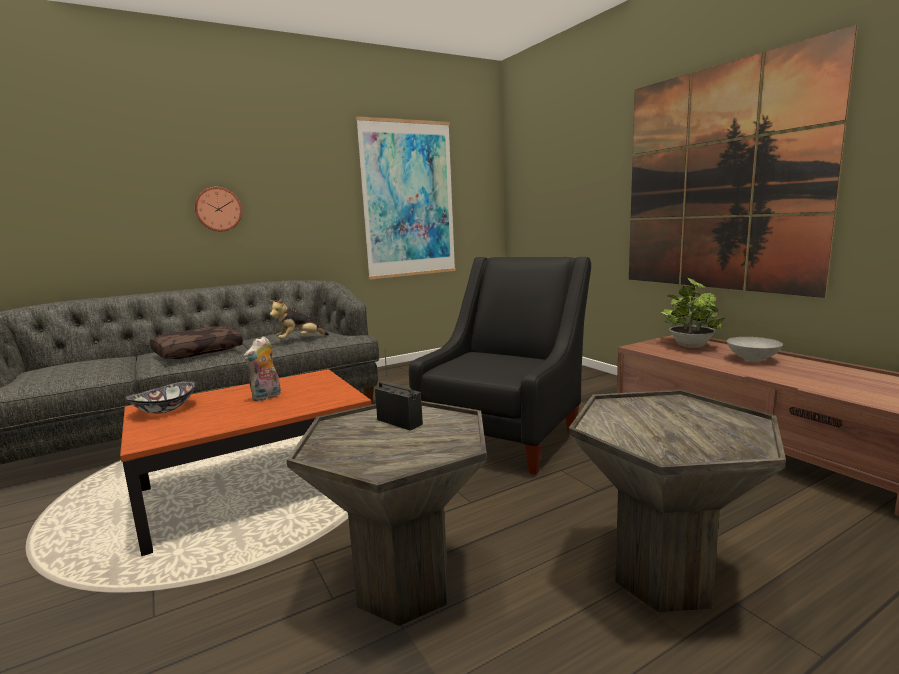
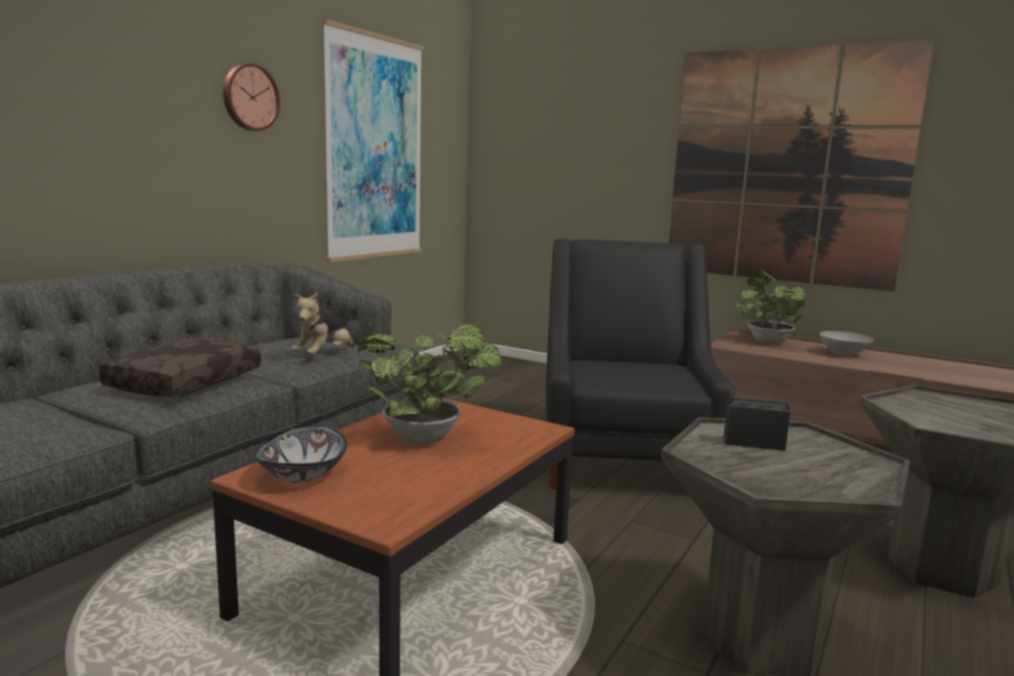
camera: 30 degrees left, 0 degrees up
(218, 209) = (134, 139): wall clock -> wall clock (249, 97)
(267, 397) = (427, 439): plush toy -> potted plant

